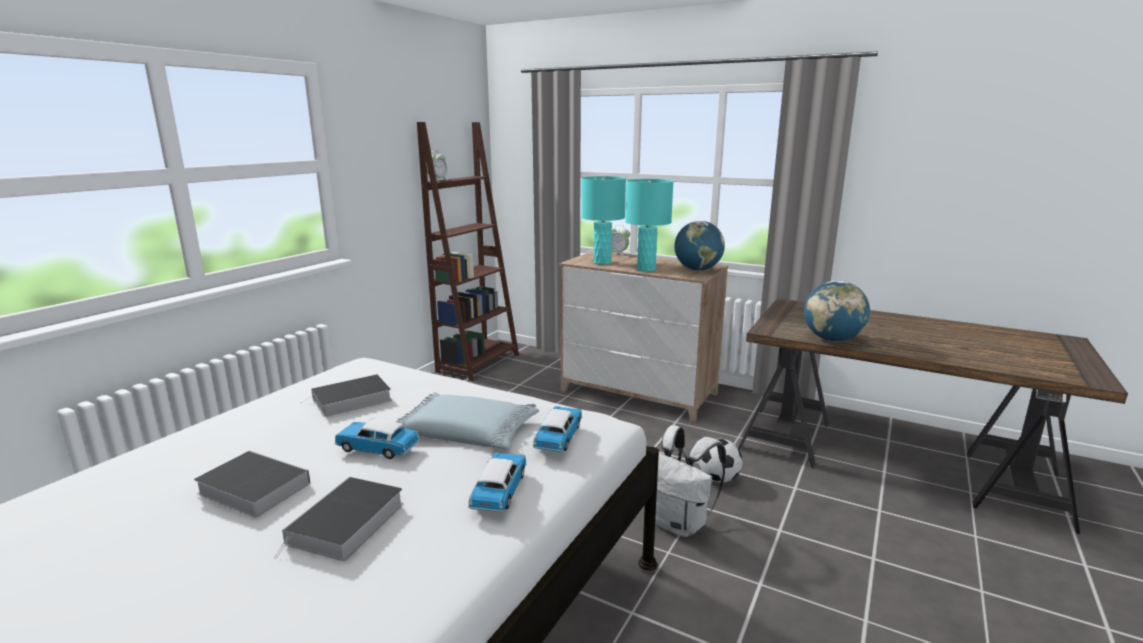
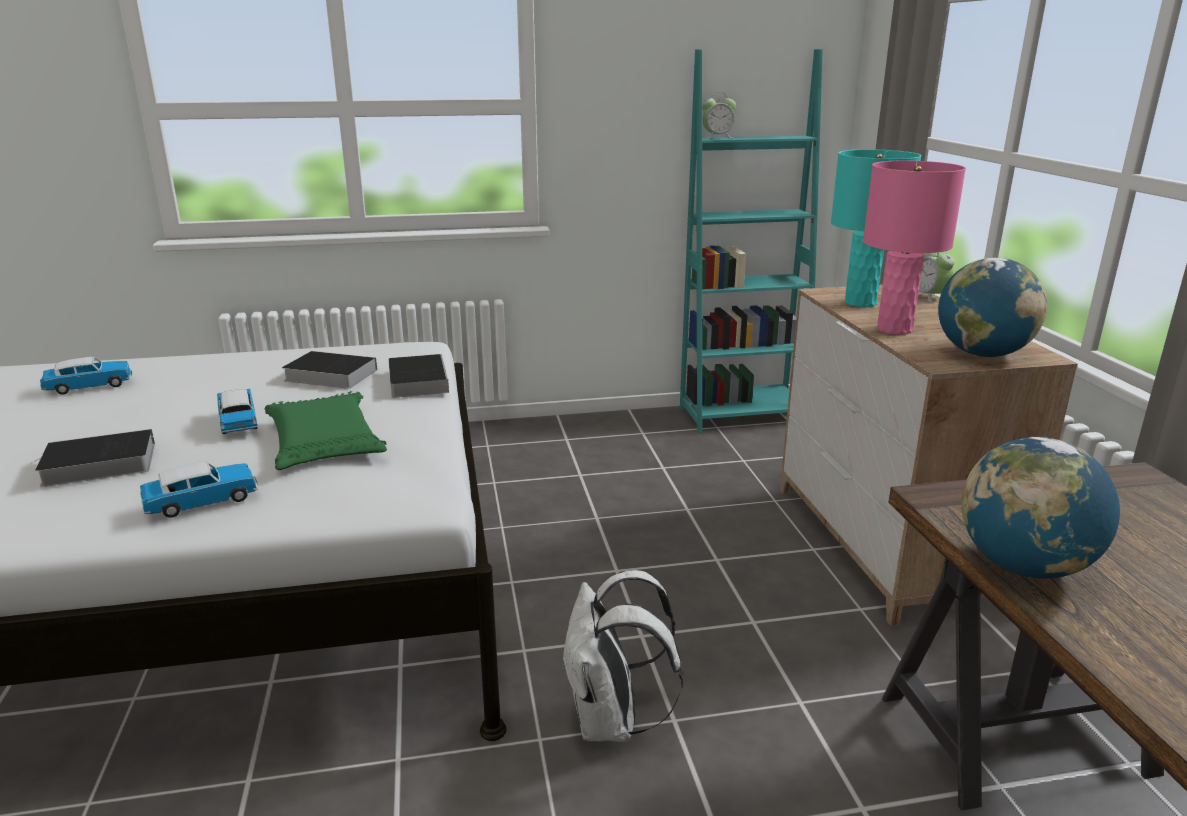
camera: 50 degrees right, 5 degrees up
(251, 488) = (132, 411): book -> book (417, 380)
(466, 429) = (324, 440): blue pillow -> green pillow
(478, 363) = (743, 415): brown bookcase -> turquoise bookcase
(559, 437) = (346, 486): toy car -> toy car (89, 386)
(646, 269) = (894, 329): turquoise table lamp -> pink table lamp
(718, 478) = (769, 713): football -> none

